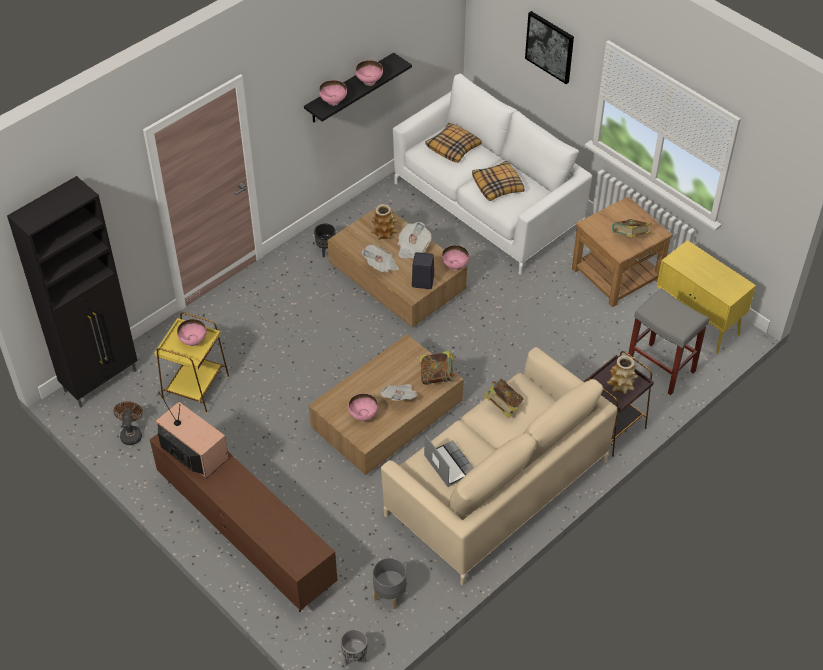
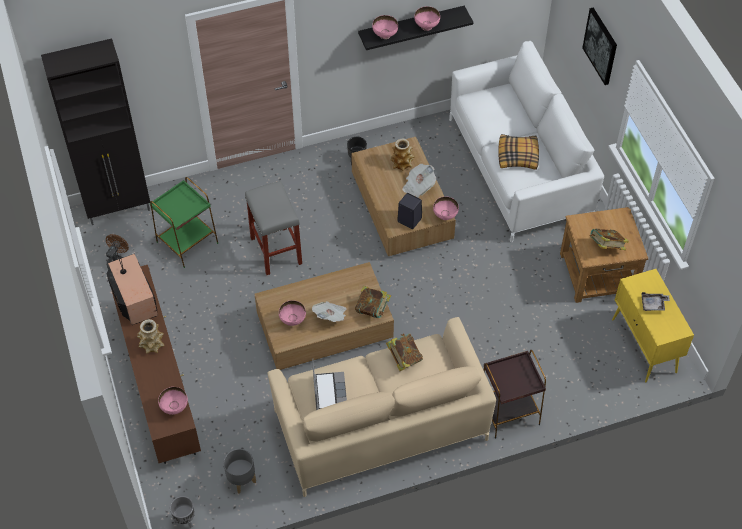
camera: 25 degrees right, 5 degrees up
(193, 341) = (185, 205): pink bowl -> pink bowl (174, 408)
(195, 388) = (186, 242): yellow side table -> green side table
(381, 266) = (382, 193): newspaper -> none
(453, 147) = (500, 106): pillow -> none
(621, 385) = (515, 380): vase -> vase (152, 345)
(661, 368) = (586, 376): grey stool -> grey stool (276, 251)
(704, 272) = (653, 304): none -> grey tray

